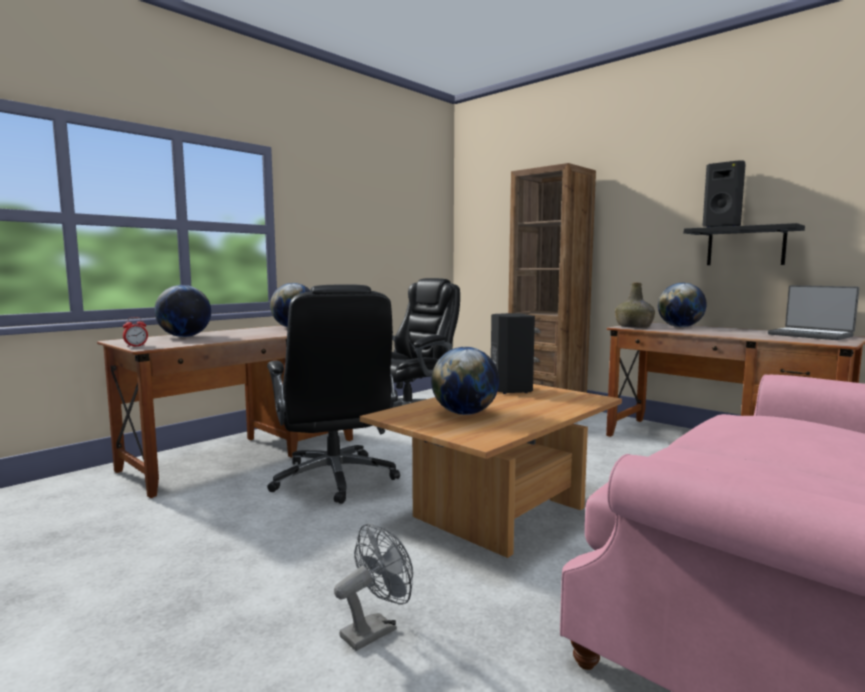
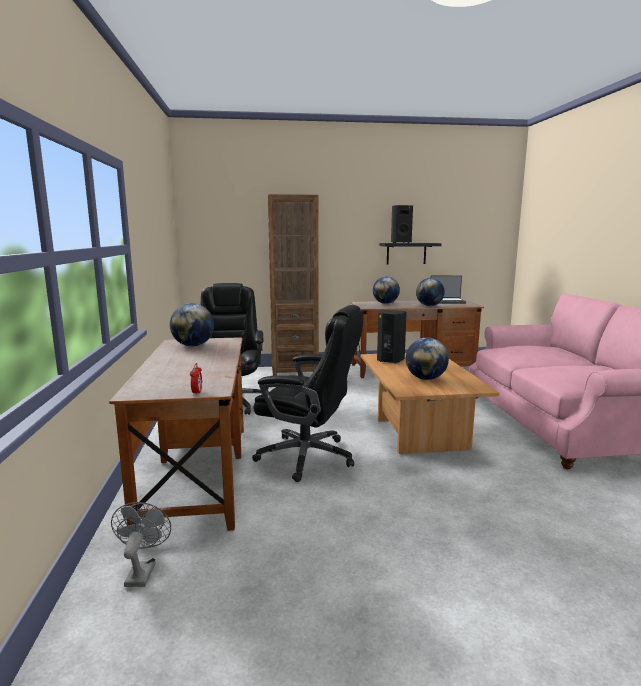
camera: 50 degrees left, 5 degrees up
(185, 337) = (166, 374): globe -> globe (429, 306)
(375, 629) = (510, 499): grey fan -> grey fan (142, 571)
(634, 327) = (369, 306): green bottle -> none

